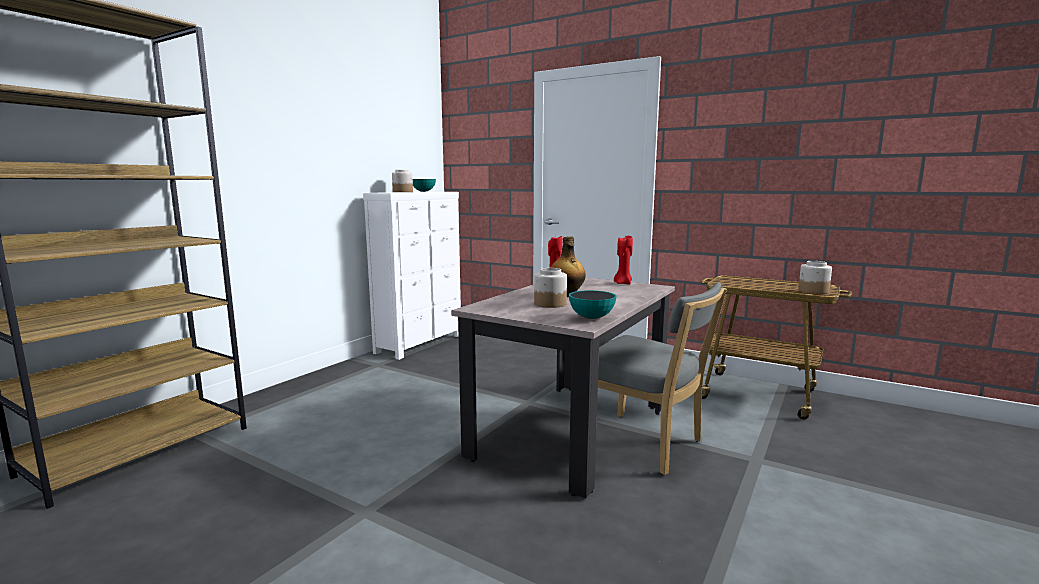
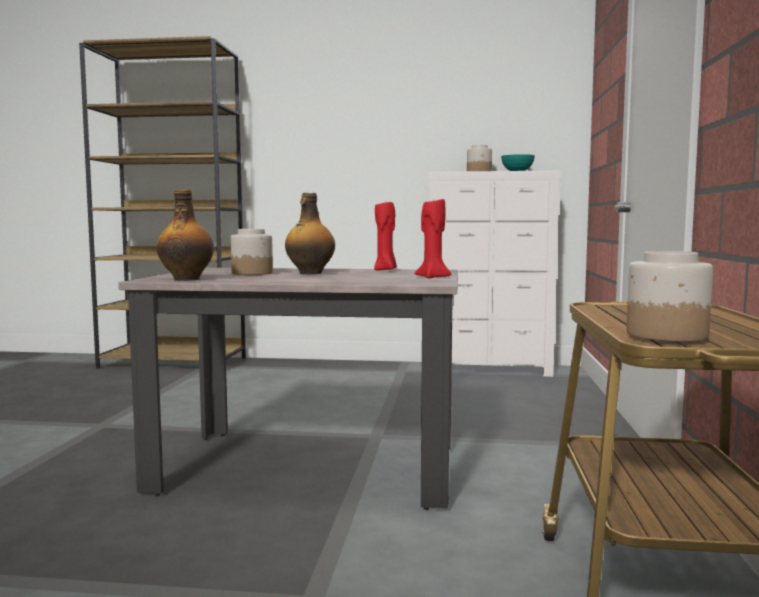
camera: 65 degrees right, 5 degrees down
(591, 318) = (187, 279): bowl -> bottle
(645, 445) = (303, 511): grey chair -> none

